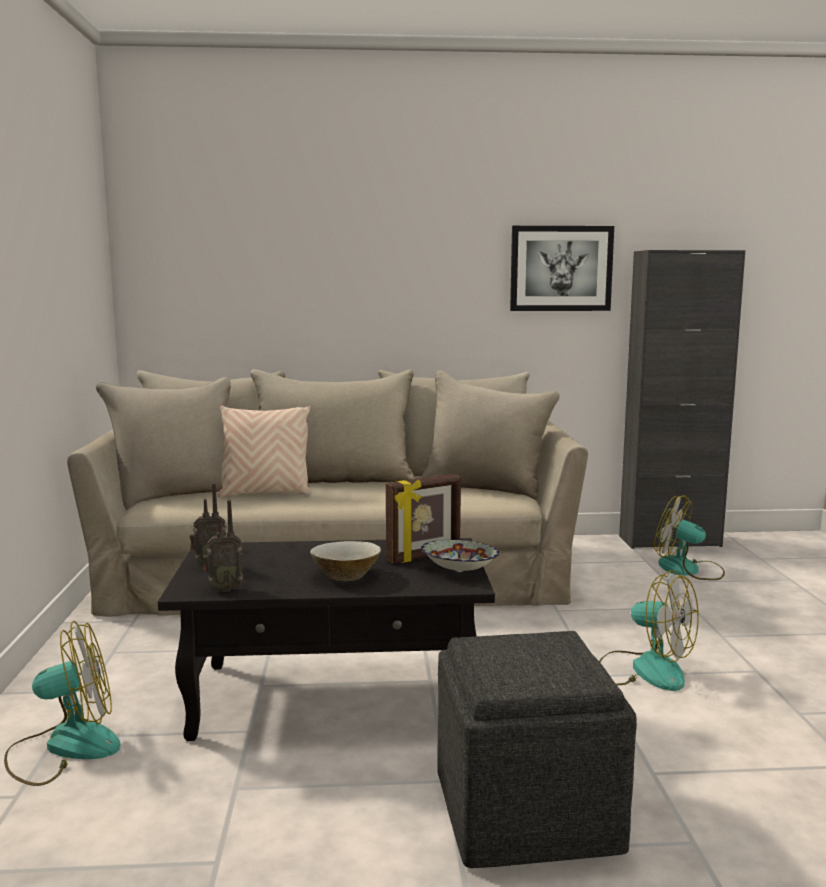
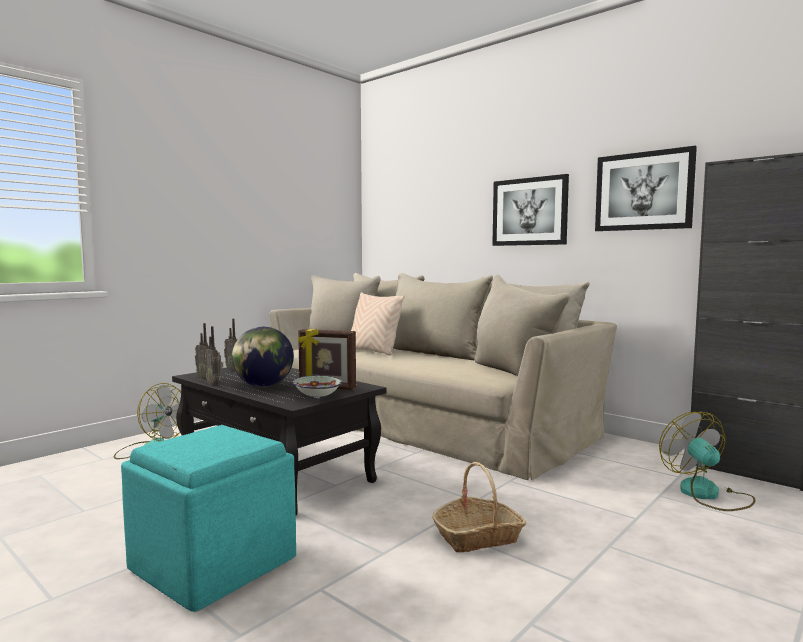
camera: 45 degrees right, 5 degrees down
(272, 592) = (214, 383): none -> radio
(346, 576) = (263, 386): beige bowl -> globe
(423, 283) = (529, 211): none -> picture
(523, 810) = (213, 562): grey ottoman -> turquoise ottoman
(644, 670) = (478, 536): fan -> basket

